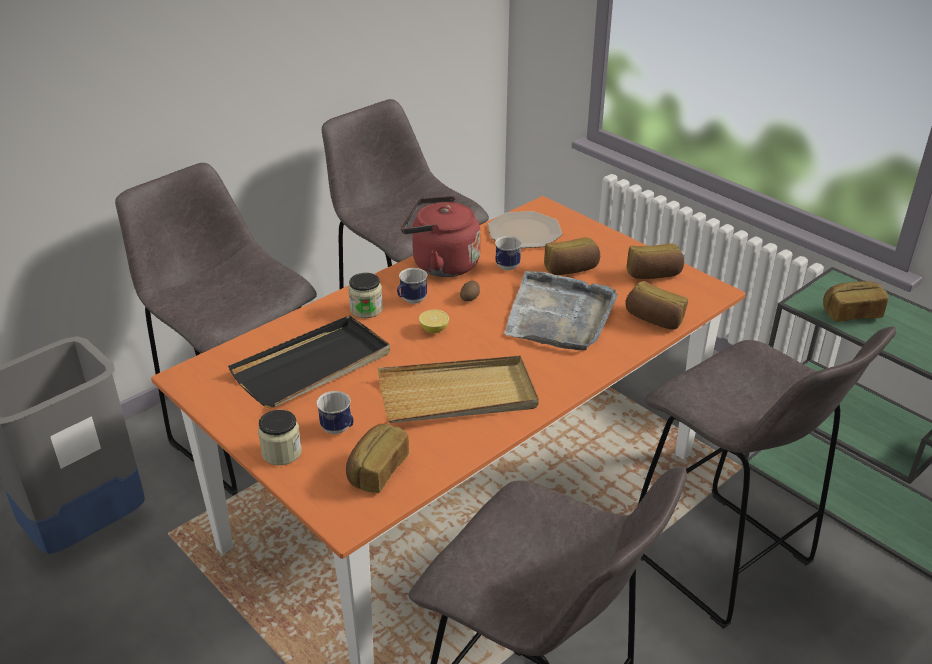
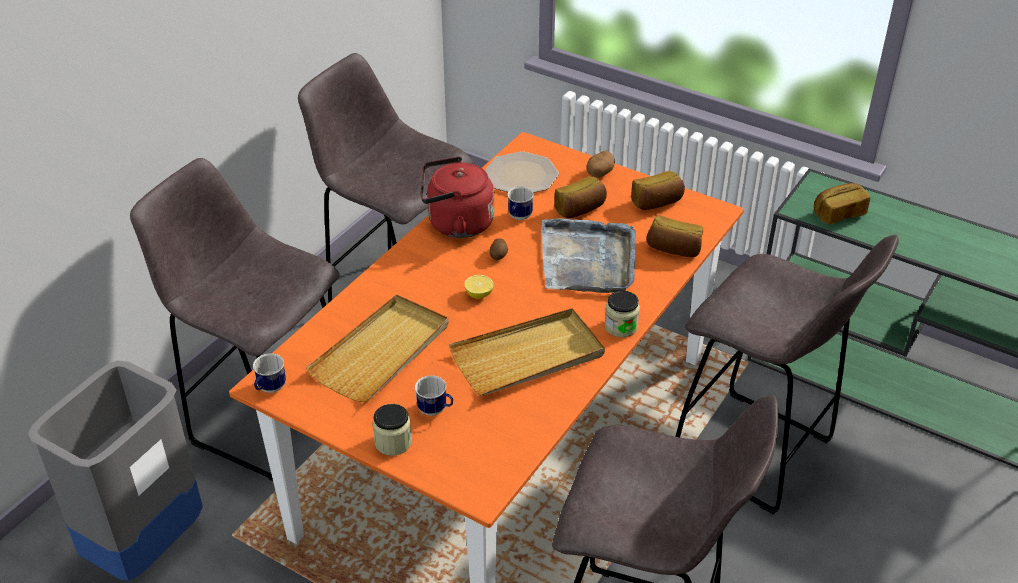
camera: 15 degrees left, 5 degrees up
(313, 366) = (382, 352): black tray -> beige tray
(366, 309) = (405, 284): jar -> jar (621, 326)
(377, 470) = (487, 442): bread -> none
(411, 301) = (444, 268): mug -> mug (269, 389)
(603, 241) = (599, 173): none -> potato

